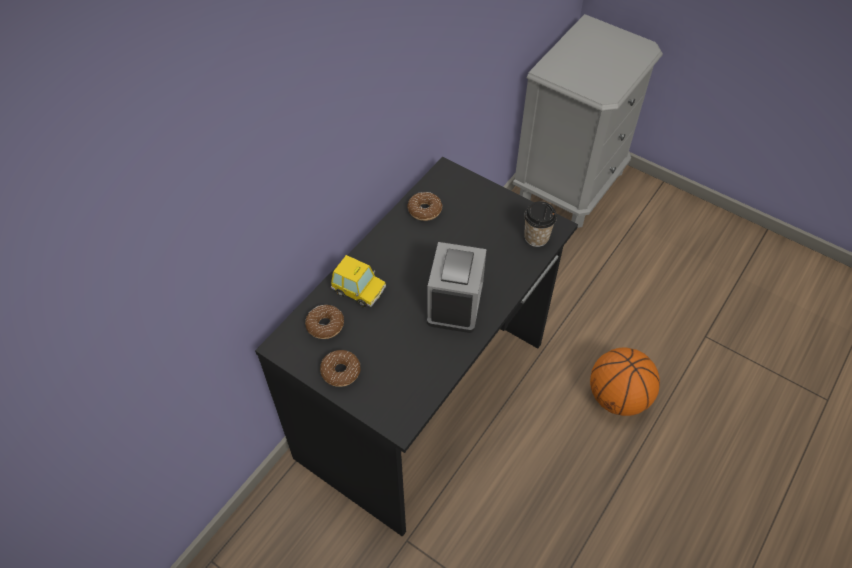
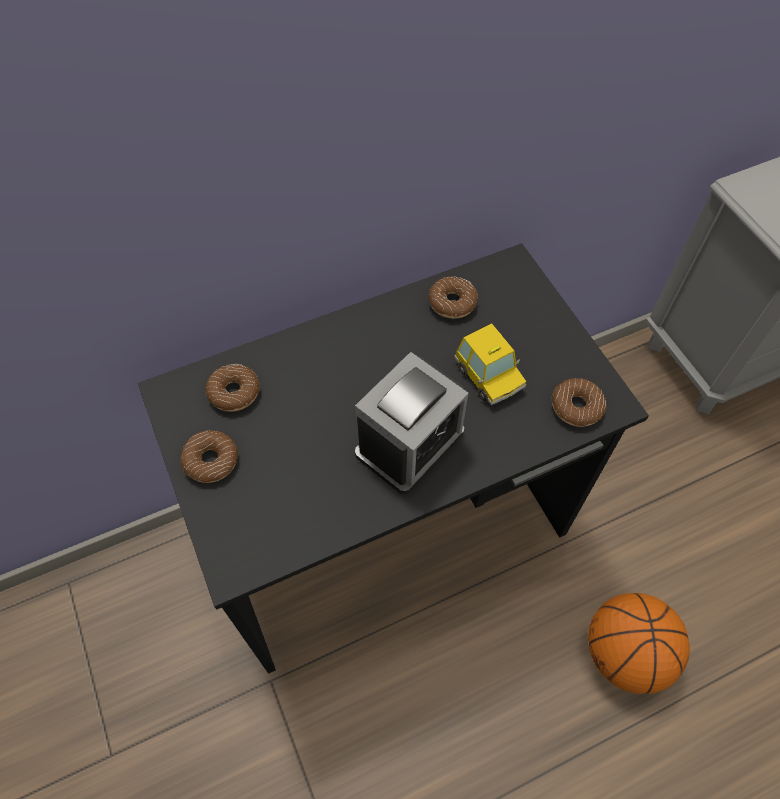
camera: 30 degrees right, 5 degrees up
(359, 290) = (303, 368): toy car -> toy car (489, 376)
(536, 237) = (576, 407): cup -> donut

